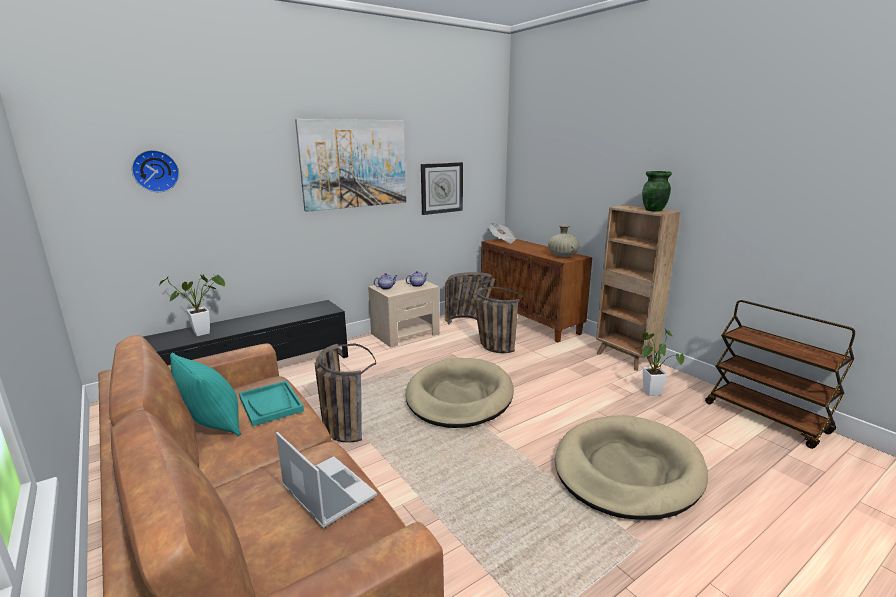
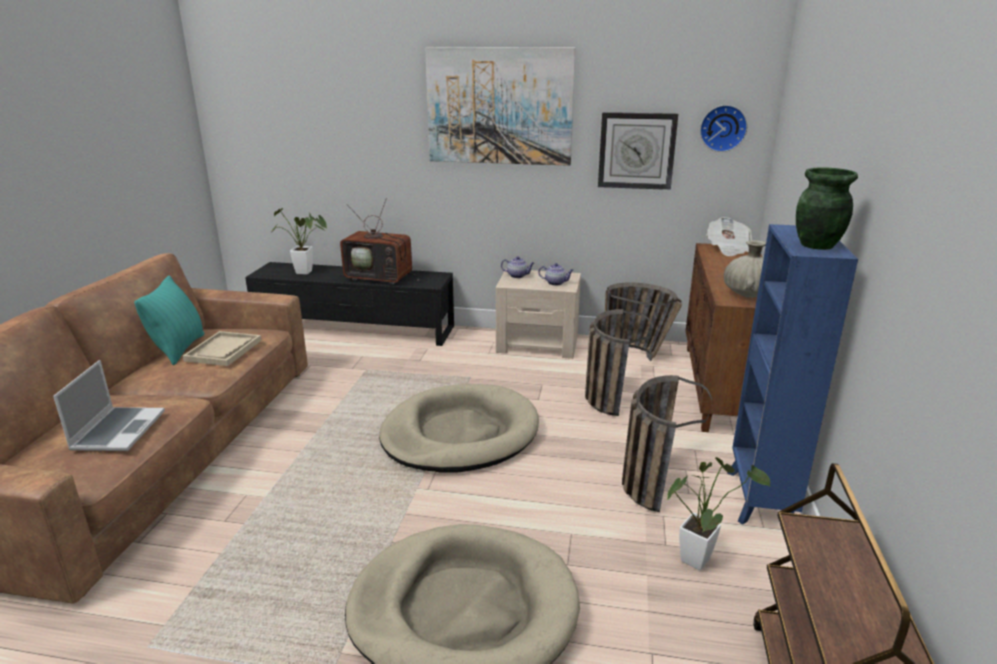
camera: 45 degrees right, 5 degrees up
(155, 171) = (287, 101): wall clock -> wall clock (723, 128)
(271, 404) = (223, 350): turquoise tray -> beige tray
(282, 317) = (381, 277): none -> television
(341, 424) = (326, 405): basket -> basket (650, 480)
(625, 358) = (759, 500): brown bookcase -> blue bookcase

